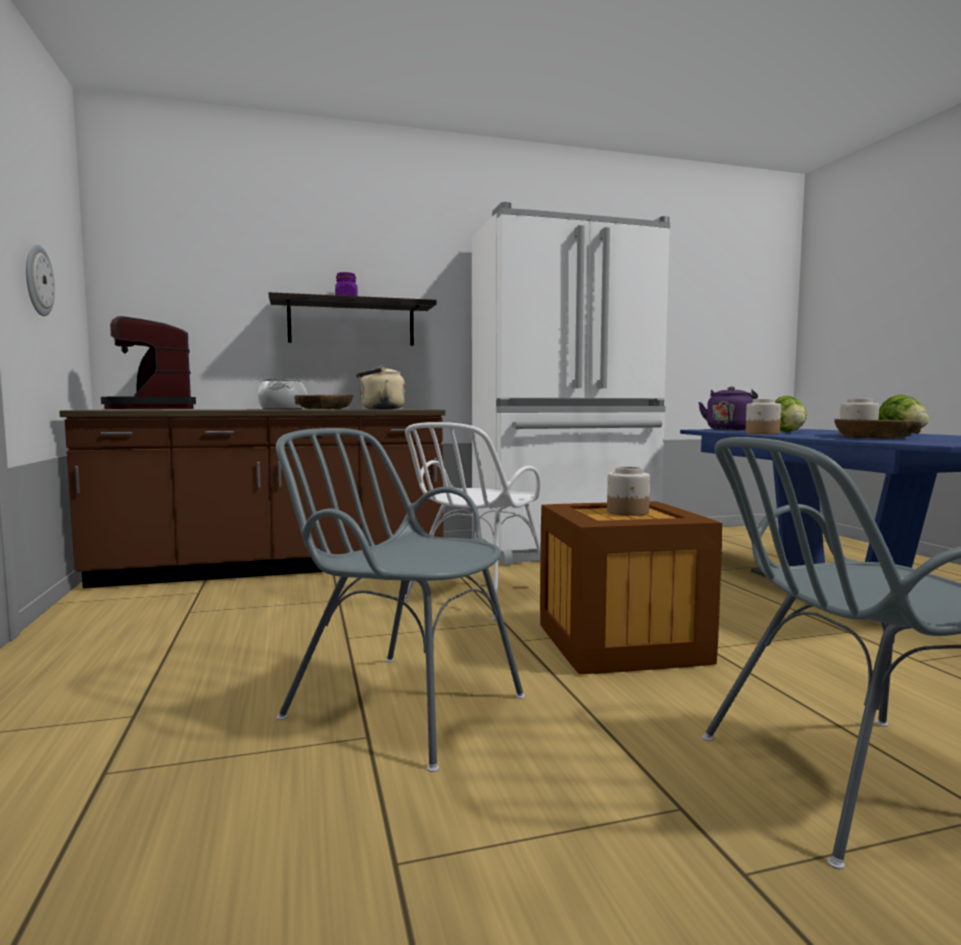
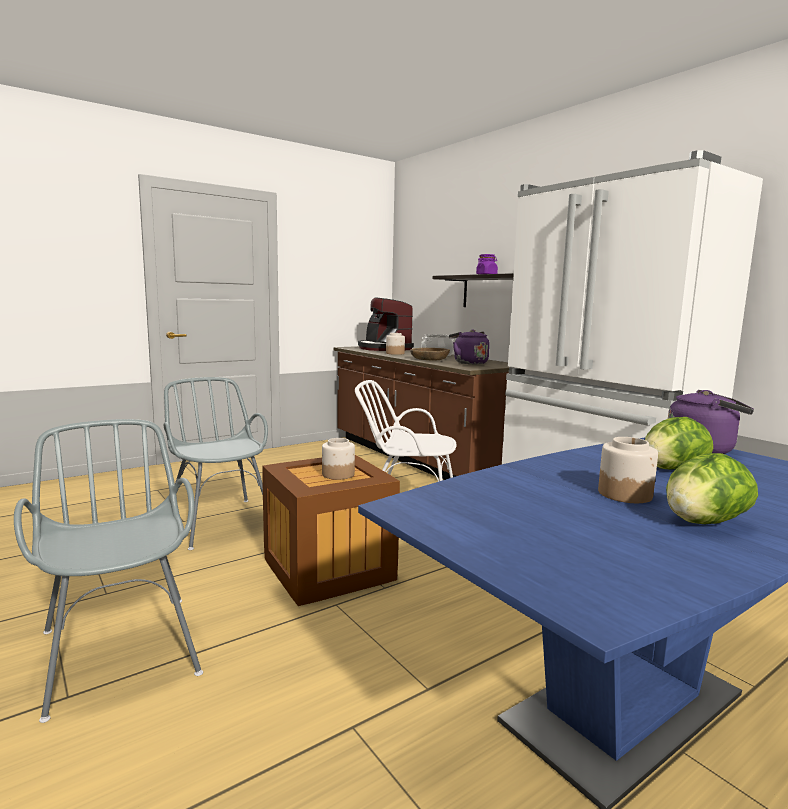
camera: 70 degrees right, 5 degrees up
(37, 280) = (326, 283): wall clock -> none
(154, 409) = (383, 348): coffee machine -> coffee machine turned 75 degrees counterclockwise
(379, 409) = (468, 363): beige kettle -> purple kettle
(398, 703) = (218, 521): grey chair -> grey chair turned 45 degrees counterclockwise
(762, 433) = (590, 457): jar -> jar (394, 353)
(875, 438) = (528, 493): brown bowl -> none

